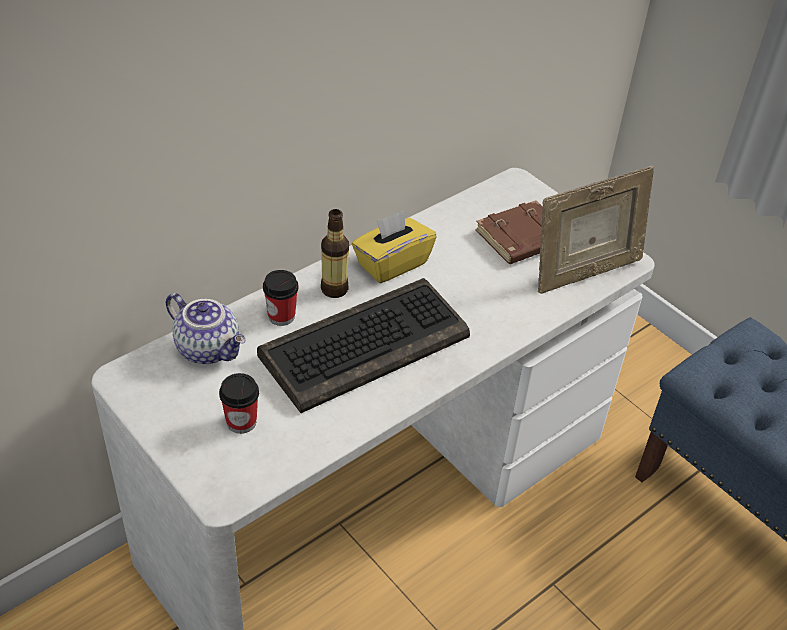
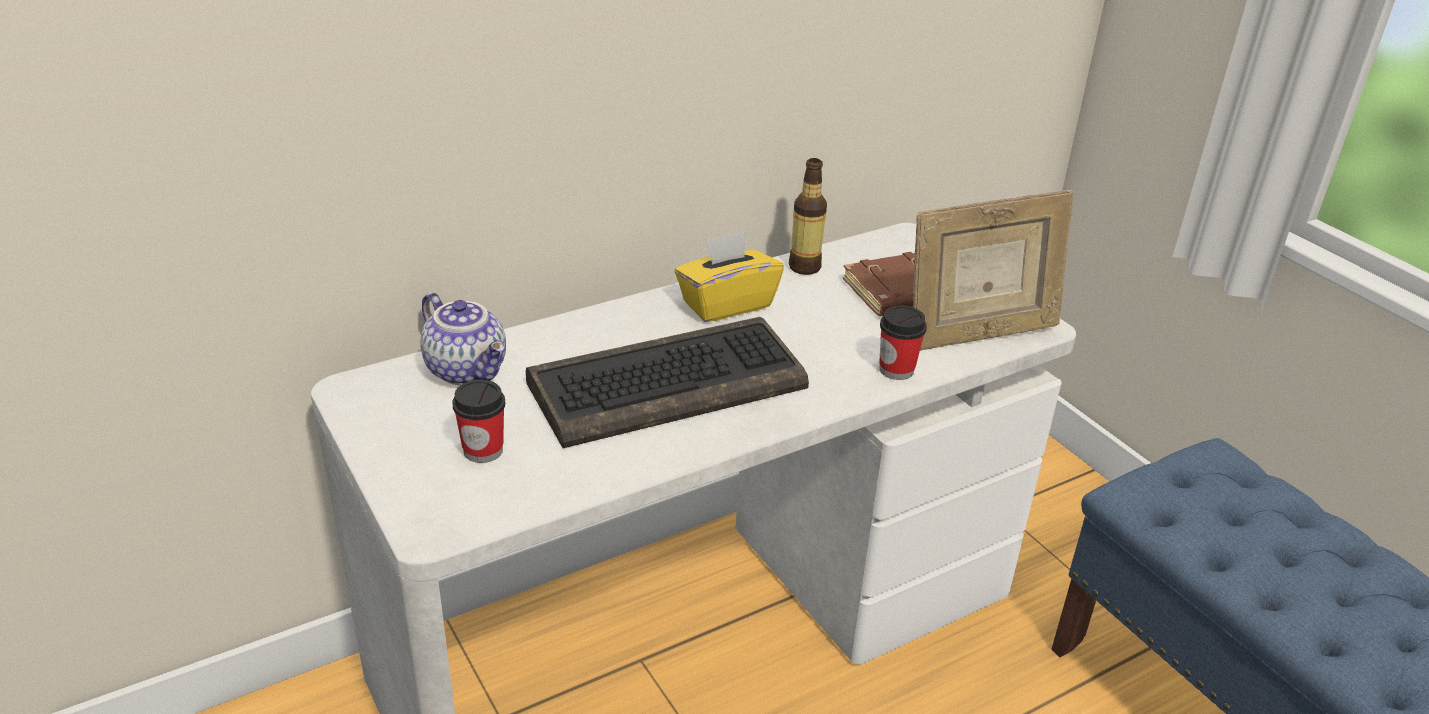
camera: 10 degrees right, 10 degrees down
(281, 316) = (570, 345): cup -> cup (896, 370)
(334, 289) = (645, 324): bottle -> bottle (804, 267)

